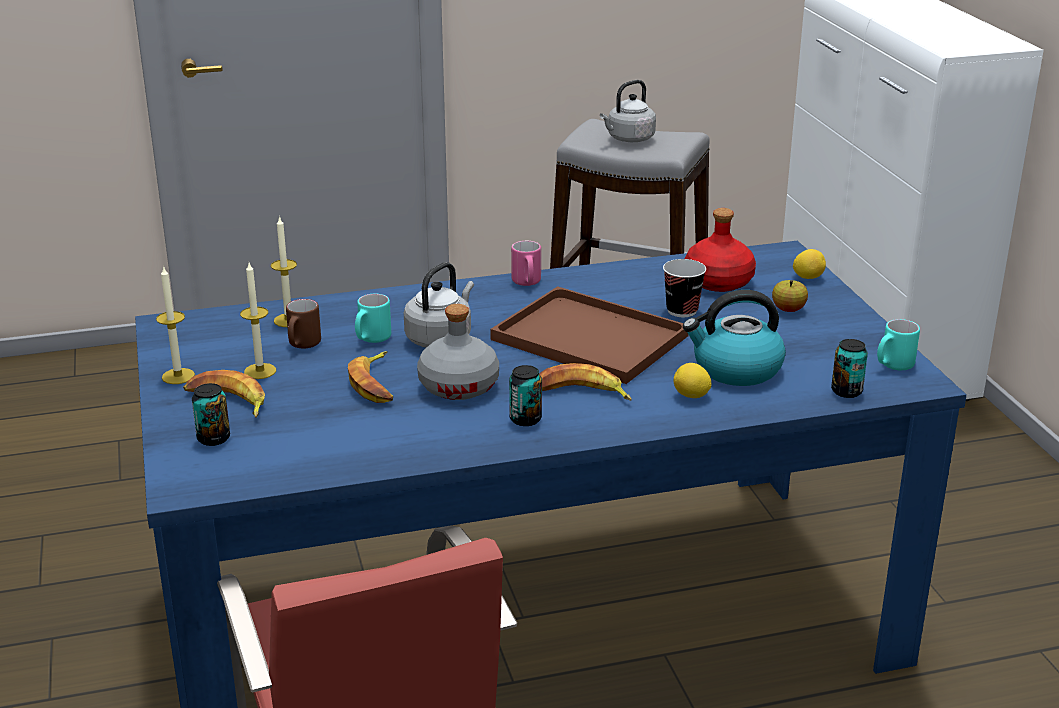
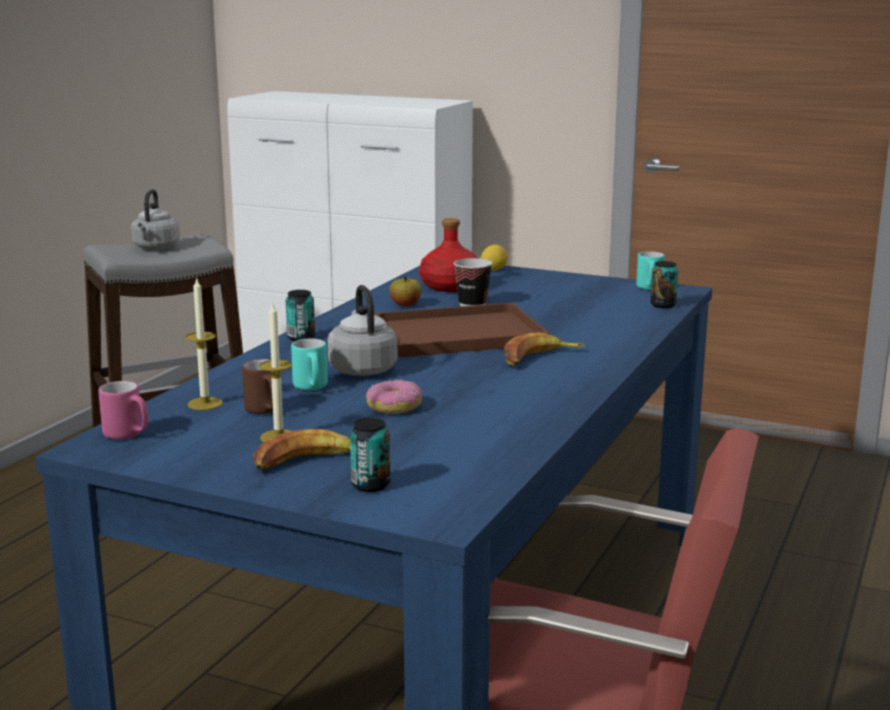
camera: 50 degrees left, 10 degrees down
(178, 376) = (213, 469): candle -> none
(376, 384) = (394, 406): banana -> donut
(459, 386) = (454, 384): grey bottle -> none
(525, 419) = (548, 381): can -> can (301, 338)
(527, 283) = (331, 324): pink mug -> pink mug (128, 435)
(691, 396) = (600, 335): lemon -> none
(735, 369) = (584, 317): kettle -> none
(788, 310) = (528, 285): apple -> apple (405, 305)

